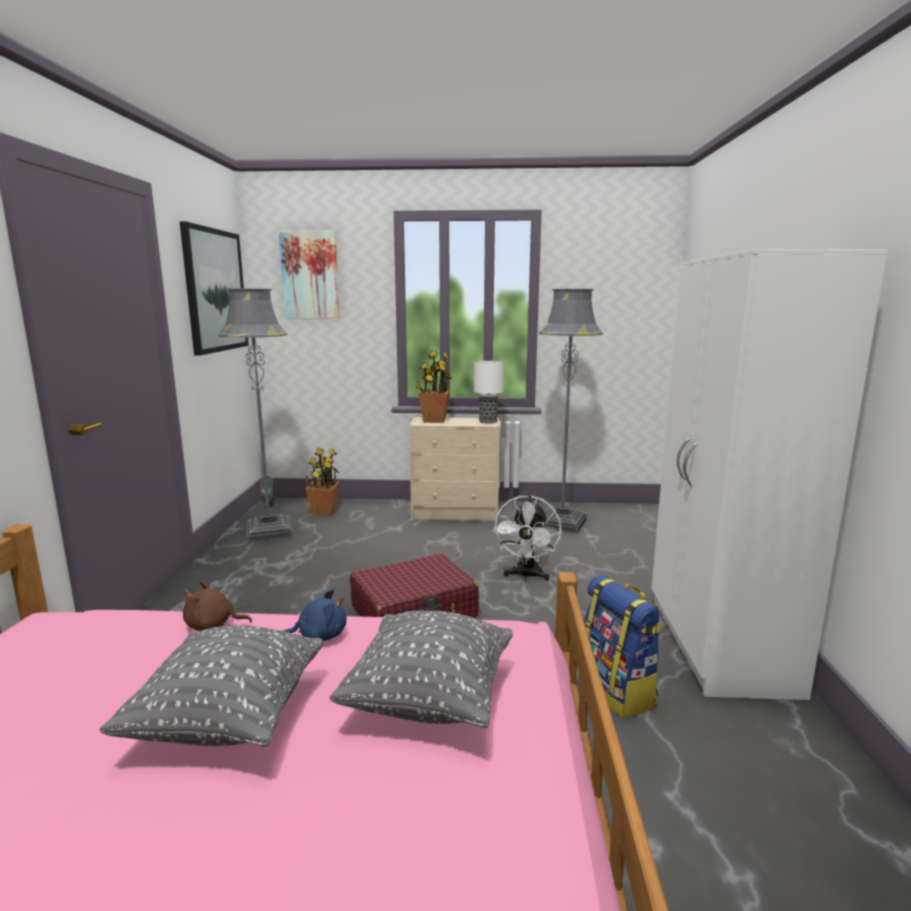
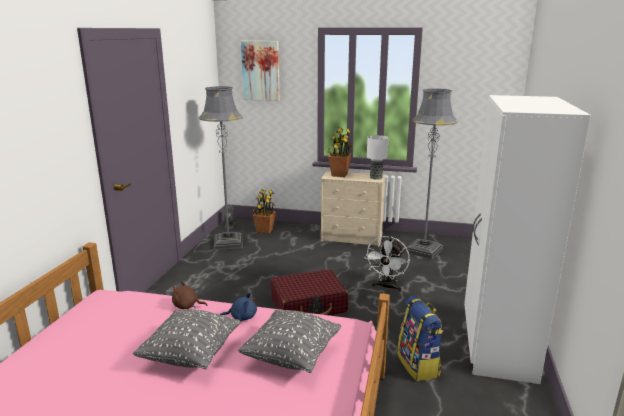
camera: 10 degrees right, 5 degrees up
(215, 290) = (198, 85): picture -> none

